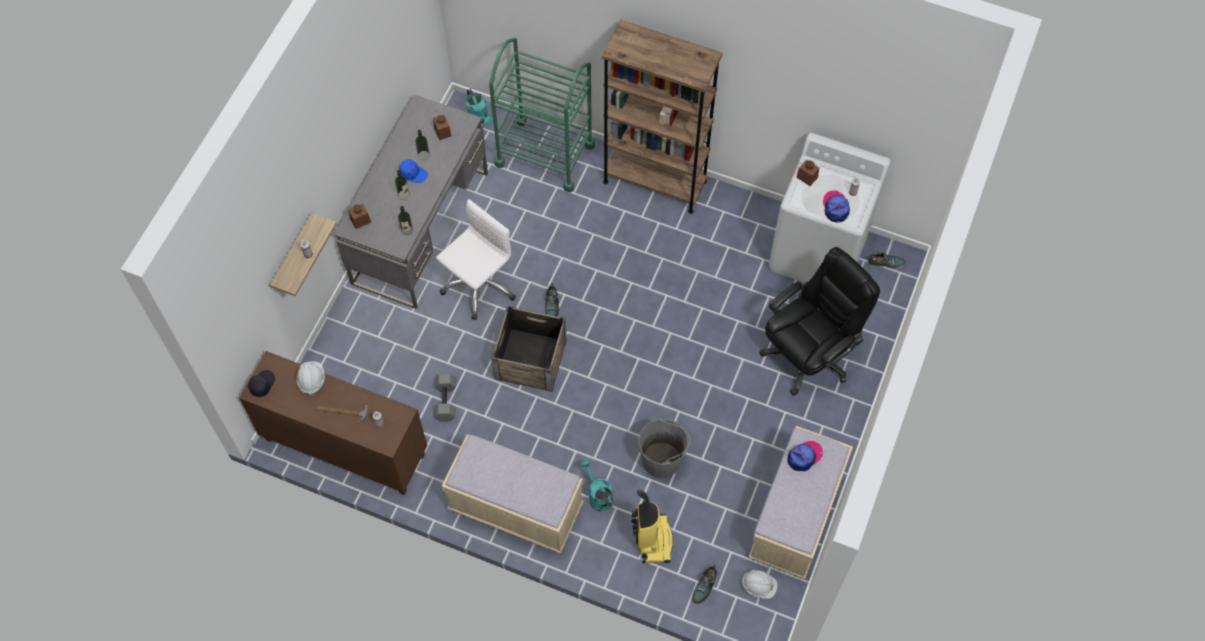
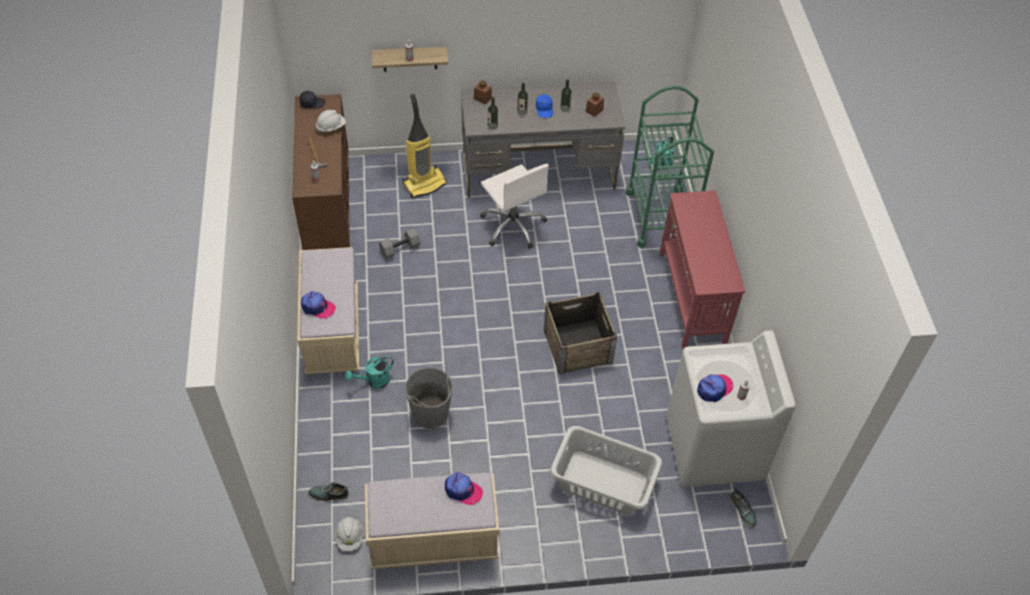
camera: 60 degrees right, 10 degrees down
(479, 285) = (513, 226): white office chair -> white office chair turned 45 degrees clockwise
(530, 359) = (469, 285): crate -> crate (577, 345)
(531, 496) = (317, 307): none -> cap
(552, 306) = (525, 279): shoe -> none
(598, 495) = (374, 381): turquoise watering can -> turquoise watering can turned 150 degrees counterclockwise
(653, 539) = (354, 437): vacuum cleaner -> vacuum cleaner (424, 183)
(654, 181) = (691, 298): brown bookcase -> red console table
(807, 177) = (729, 353): brown jar -> none
(809, 354) = (603, 483): black office chair -> grey laundry basket

